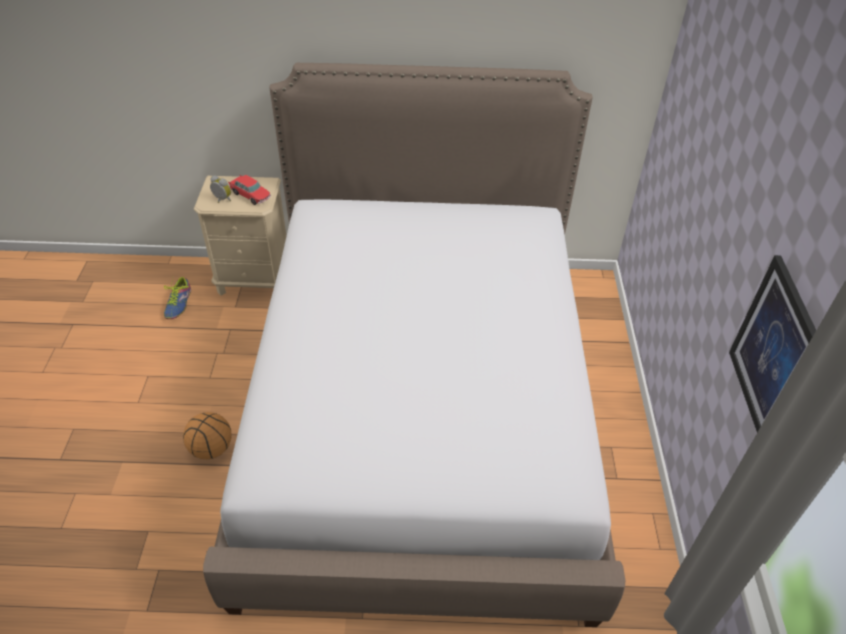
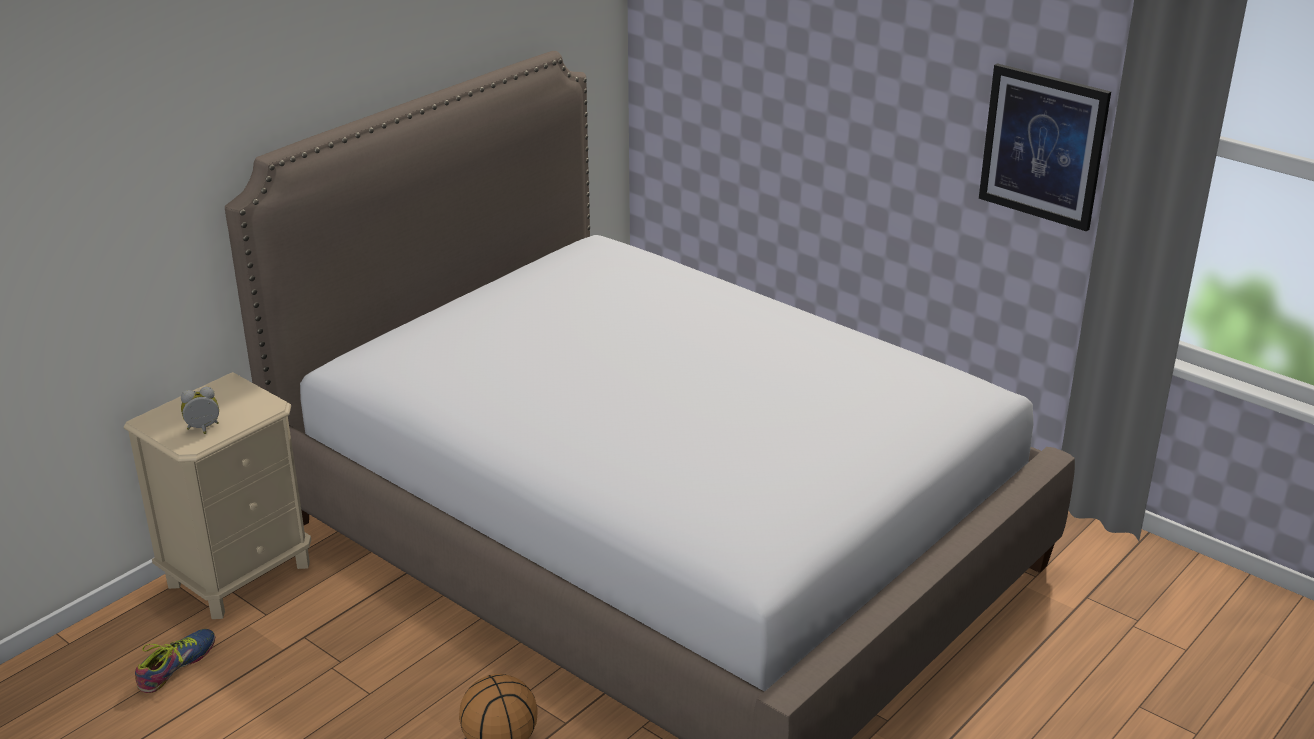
camera: 50 degrees left, 15 degrees down
(179, 303) = (176, 666): shoe -> shoe turned 105 degrees counterclockwise
(251, 195) = (234, 404): toy car -> none

